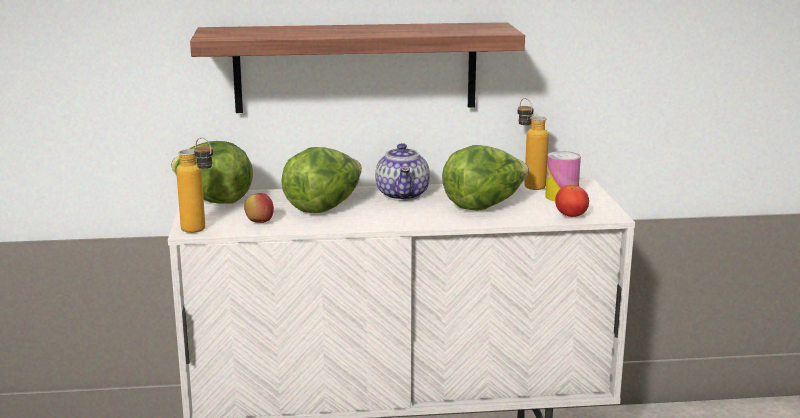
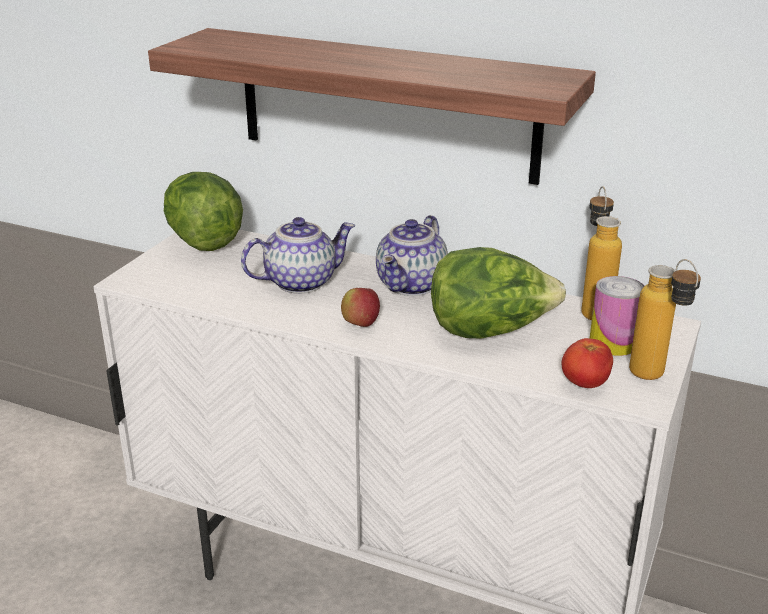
camera: 30 degrees right, 10 degrees up
(200, 231) = (134, 284): bottle -> bottle (655, 379)
(259, 222) = (206, 287): apple -> apple (360, 324)
(324, 207) = (300, 282): lettuce -> teapot

